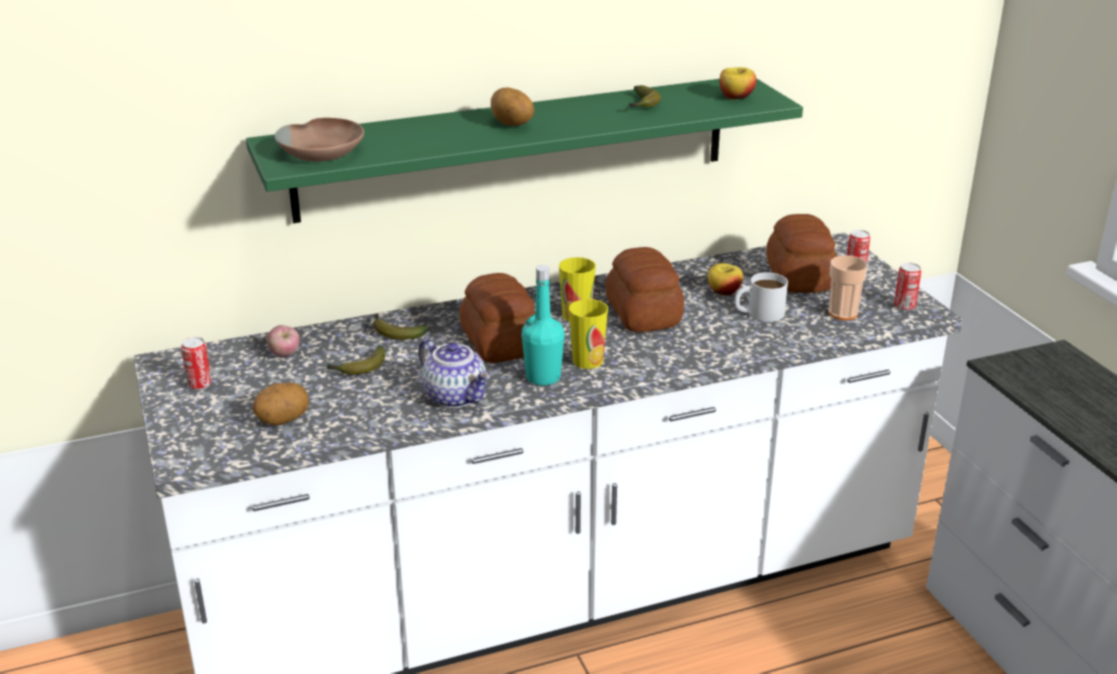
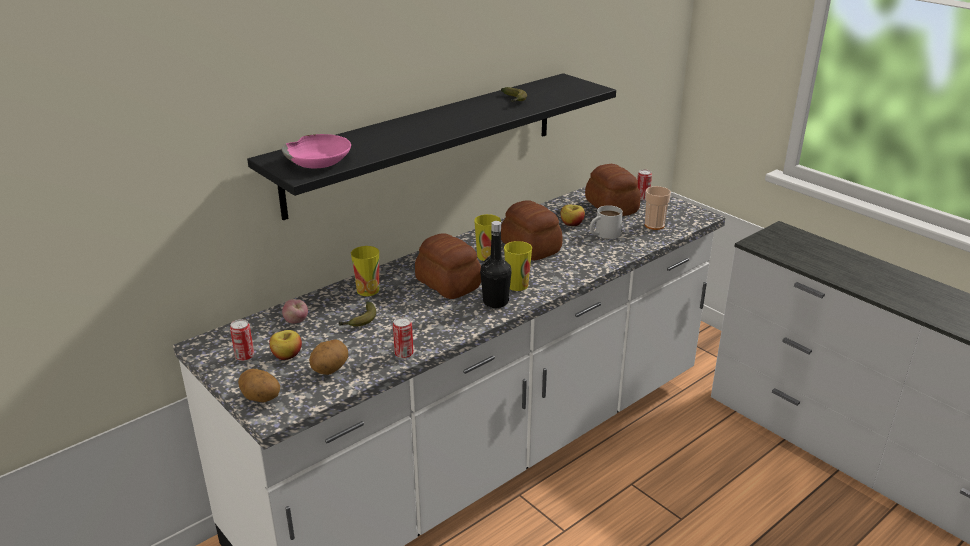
camera: 20 degrees left, 0 degrees up
(323, 152) = (319, 160): brown bowl -> pink bowl
(395, 332) = (368, 290): banana -> cup
(457, 397) = (445, 327): teapot -> none
(511, 125) = (438, 124): potato -> potato (260, 399)
(515, 147) = (426, 142): green shelf -> black shelf
(543, 377) = (495, 302): turquoise bottle -> black bottle
(736, 97) = (569, 88): apple -> apple (287, 356)
(904, 306) = (687, 215): can -> can (404, 354)

